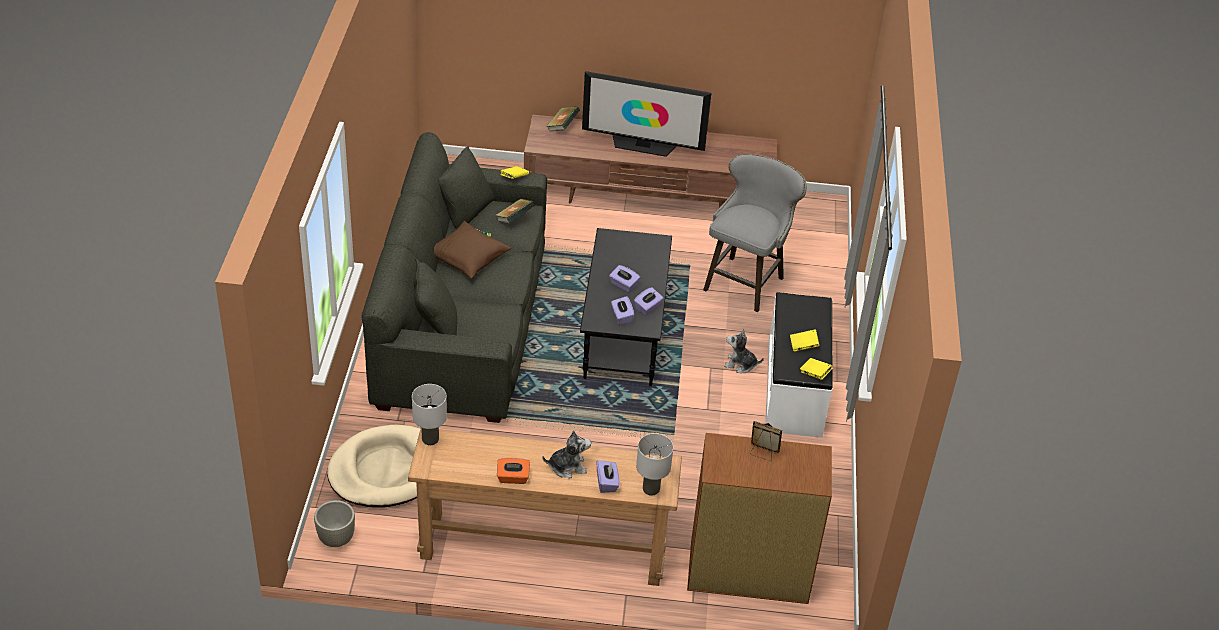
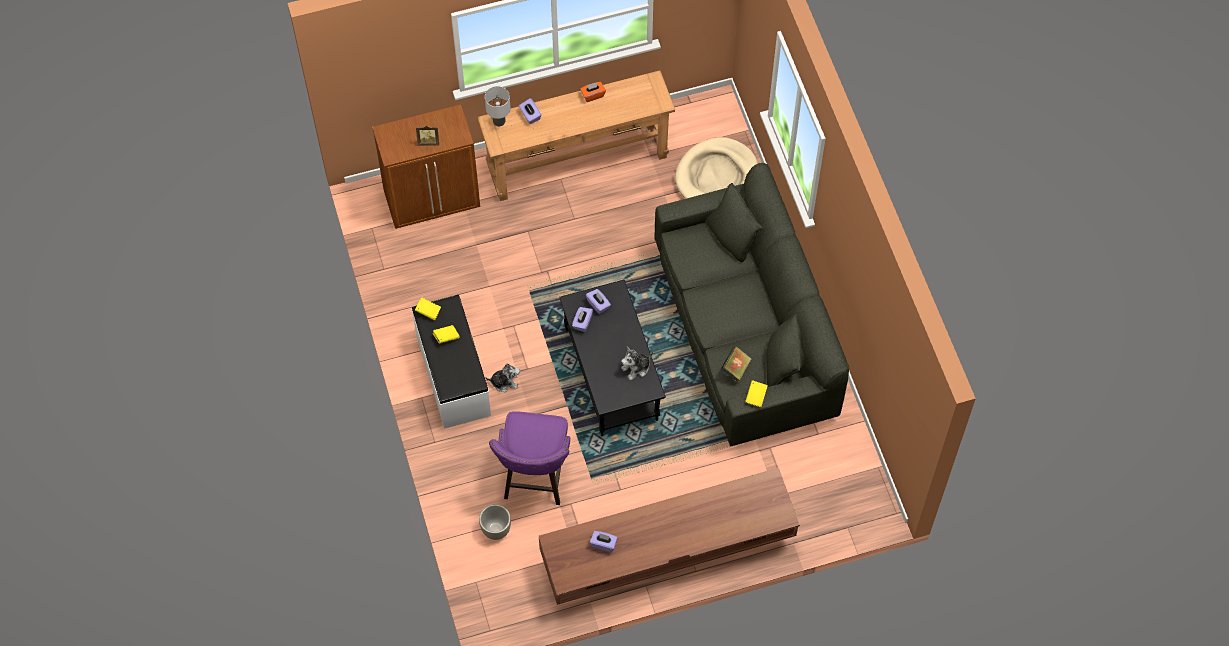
camera: 160 degrees right, 20 degrees up
(336, 539) = (716, 114): grey planter -> grey planter (496, 529)
(430, 439) = (663, 102): white table lamp -> none
(468, 259) = (747, 309): brown pillow -> none
(562, 127) = (762, 518): book -> none
(567, 467) = (562, 117): plush toy -> plush toy (636, 368)
(623, 285) = (612, 339): purple tissue box -> purple tissue box (603, 544)
(642, 145) = (677, 525): television -> none
(745, 282) = (535, 479): grey stool -> purple stool

